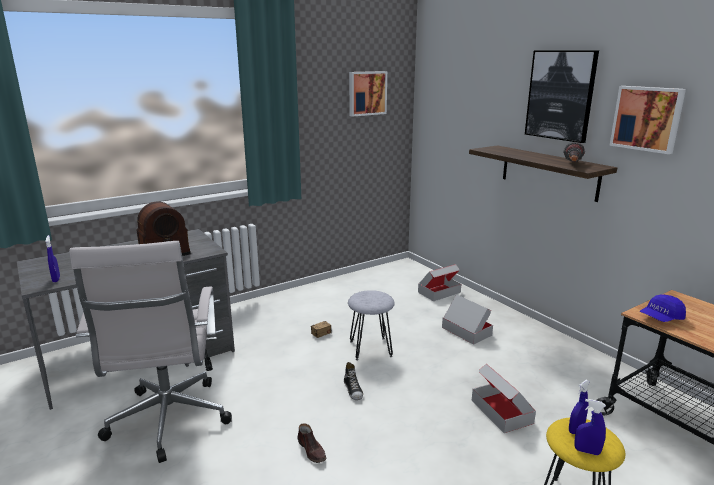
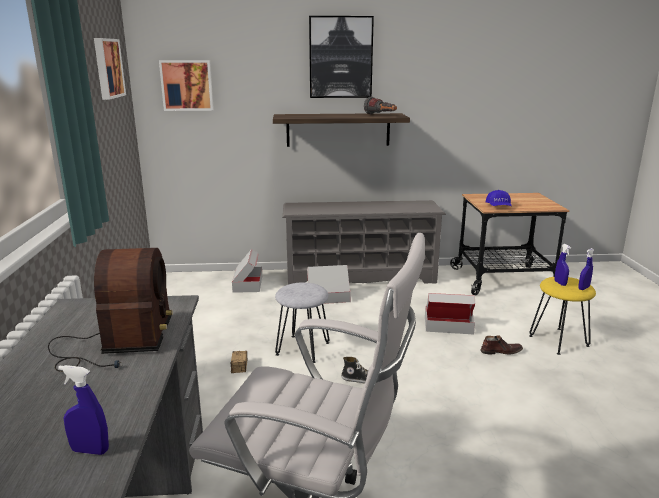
camera: 60 degrees left, 0 degrees up
(312, 450) = (440, 432): brown shoe -> brown shoe (501, 351)
(533, 333) = (361, 276): none -> grey shoe rack
(647, 118) = (420, 70): picture -> picture (187, 85)

